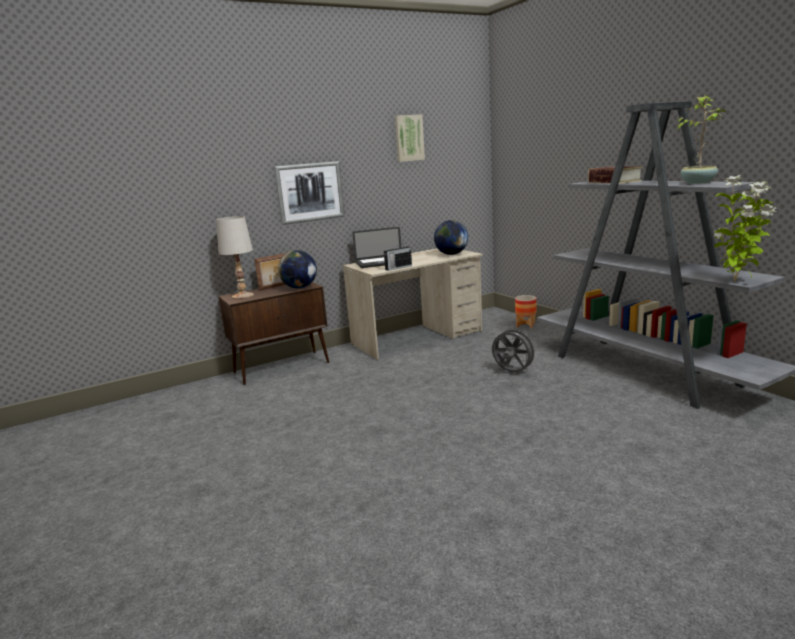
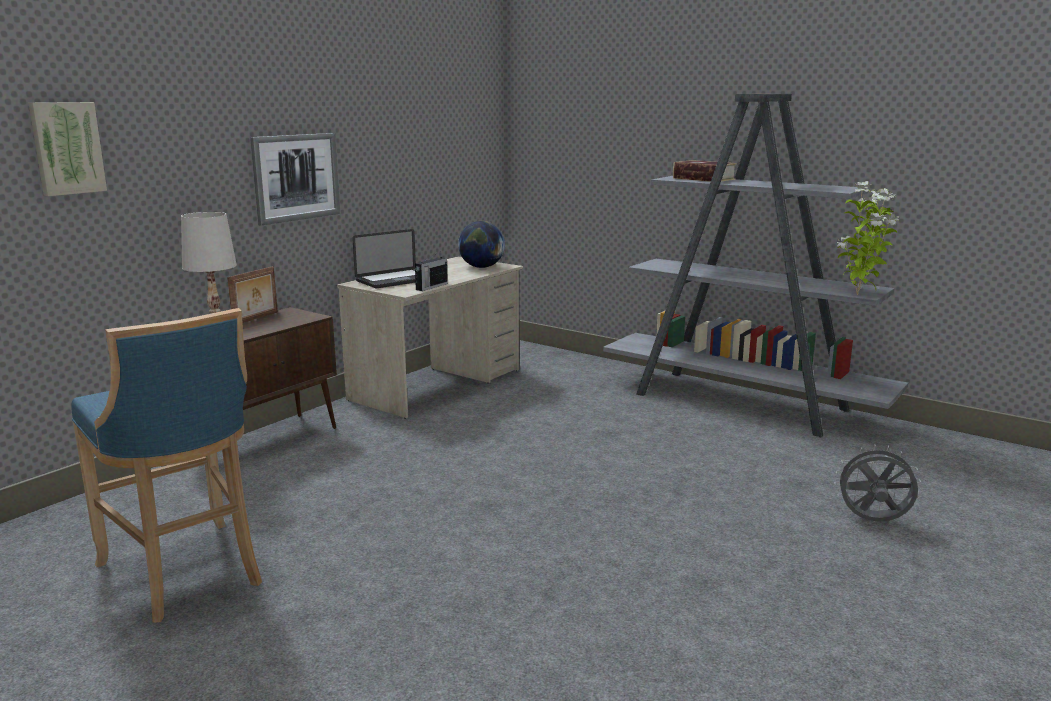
camera: 25 degrees left, 0 degrees up
(166, 448) = (186, 574): none -> blue stool
(300, 287) = (297, 319): globe -> none
(409, 138) = (416, 104): picture -> picture (67, 148)
(512, 373) = (599, 418): grey fan -> grey fan (872, 522)
(525, 325) = (567, 359): planter -> none
(698, 183) = (807, 186): potted plant -> none

